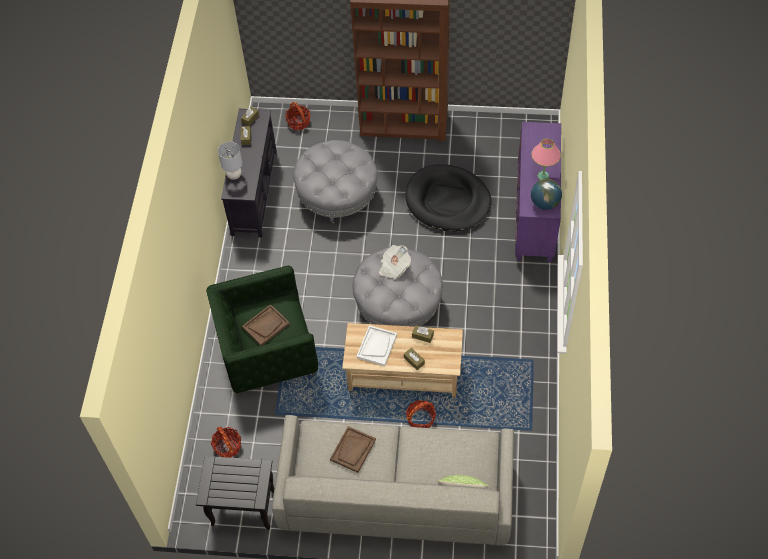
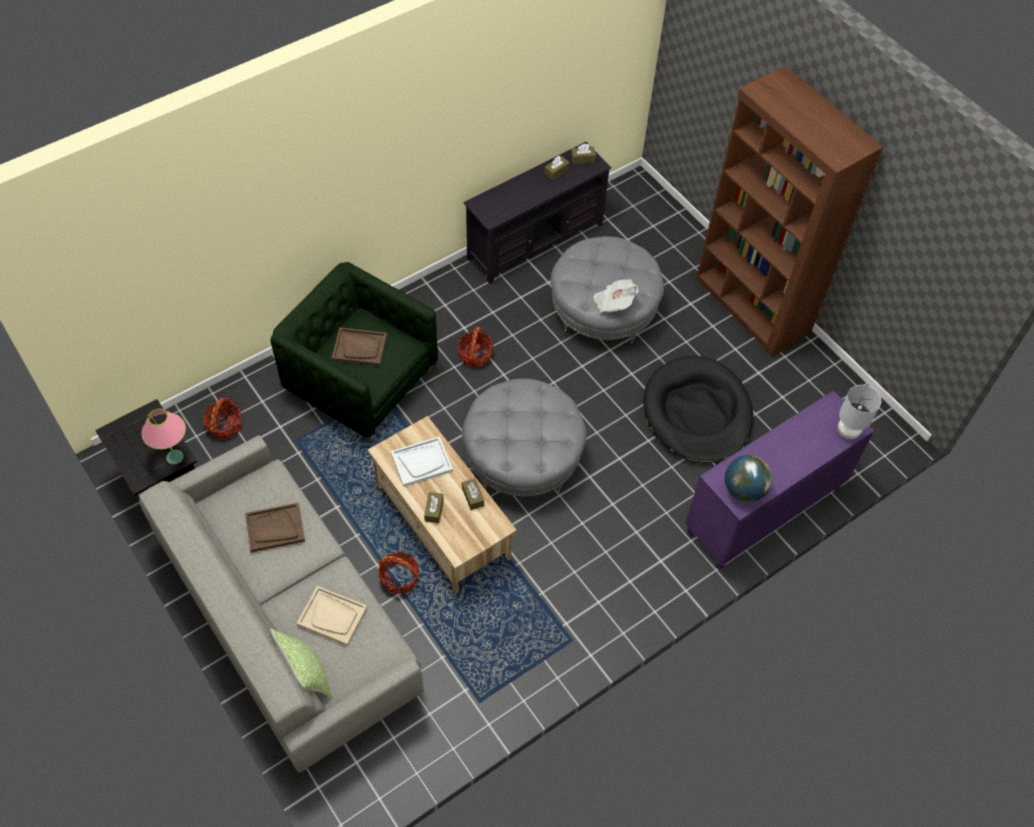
camera: 45 degrees right, 0 degrees up
(234, 175) = (501, 193): grey table lamp -> grey table lamp (847, 431)
(298, 122) = (656, 217): basket -> basket (475, 355)
(394, 267) = (537, 410): newspaper -> newspaper (613, 303)
(437, 456) = (332, 616): none -> beige tray
(543, 175) = (780, 462): pink table lamp -> pink table lamp (175, 457)

